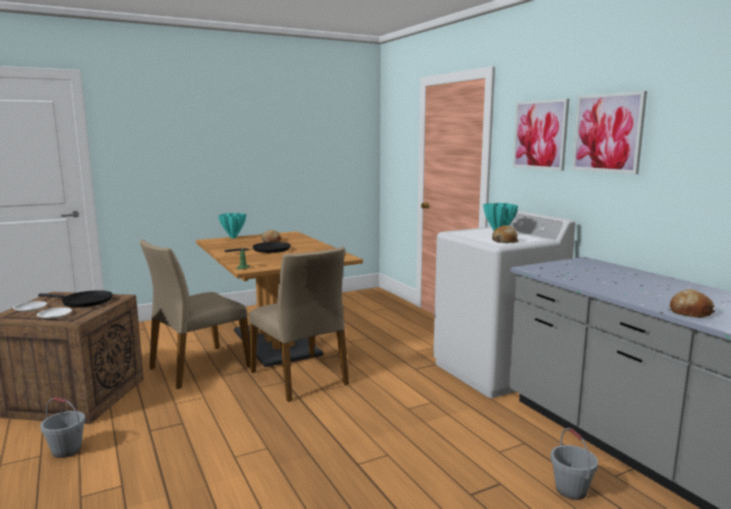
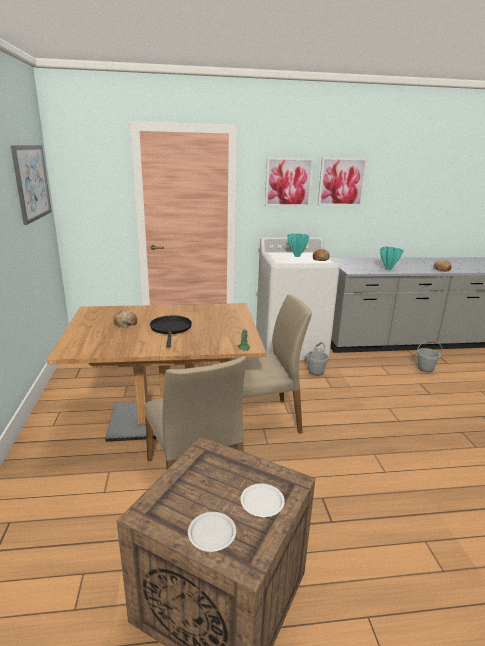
camera: 70 degrees left, 10 degrees up
(67, 450) = (360, 590): grey bucket -> grey bucket (315, 372)
(84, 302) = (209, 478): black frying pan -> none
(233, 238) = (71, 338): turquoise vase -> turquoise vase (388, 269)
(333, 134) = (31, 182): none -> picture

